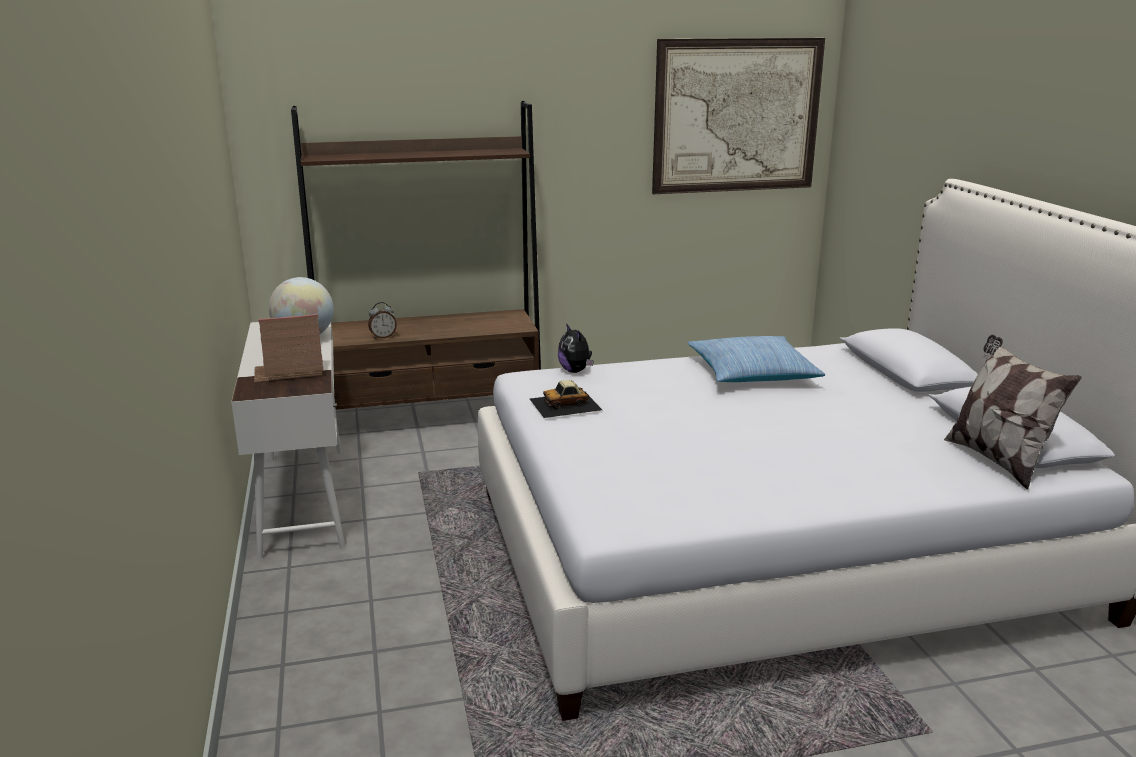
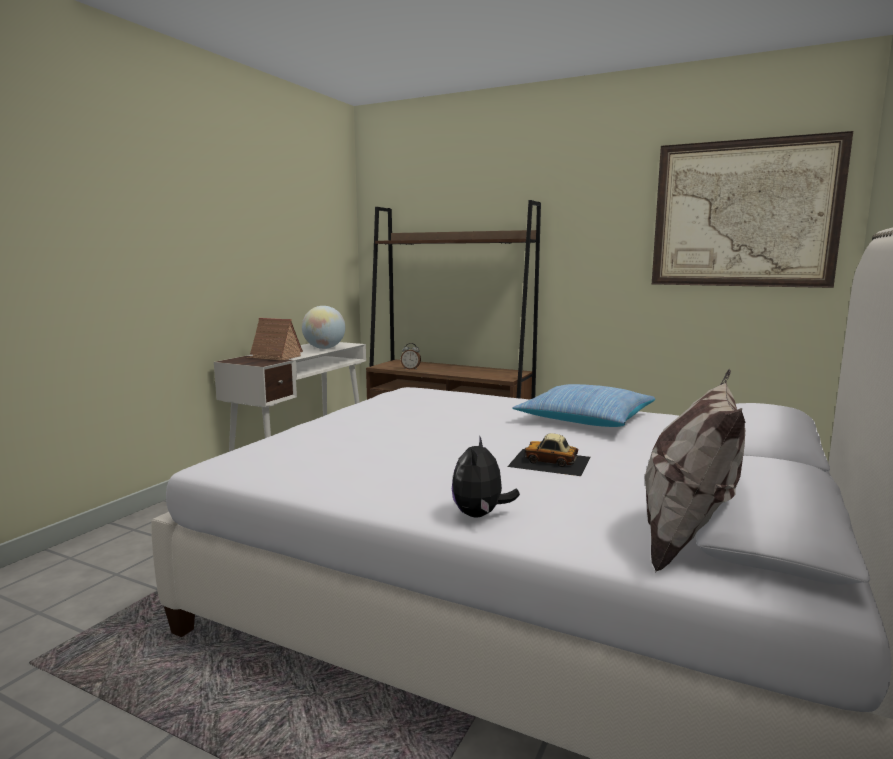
camera: 40 degrees right, 10 degrees down
(565, 404) = (386, 403): toy car -> toy car (550, 461)
(575, 371) = (449, 392): plush toy -> plush toy (480, 515)

